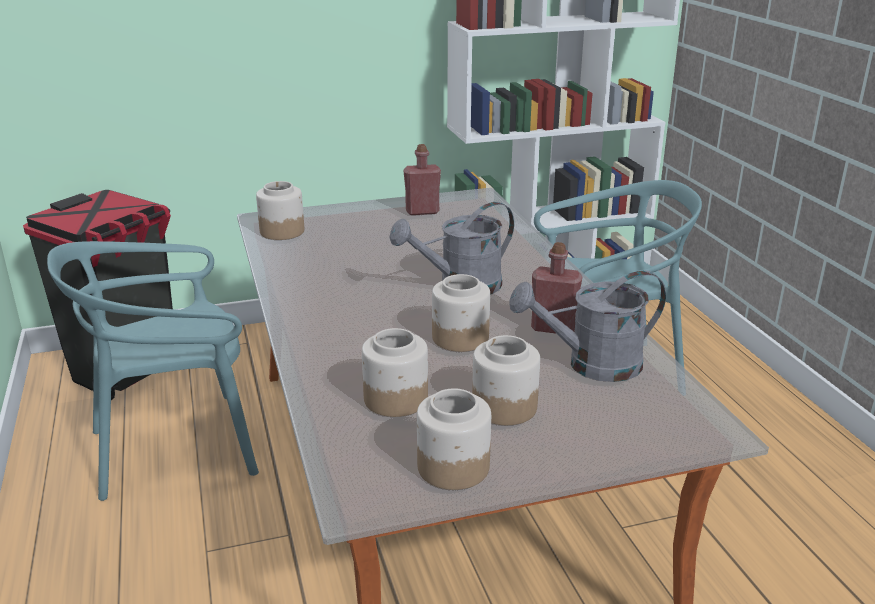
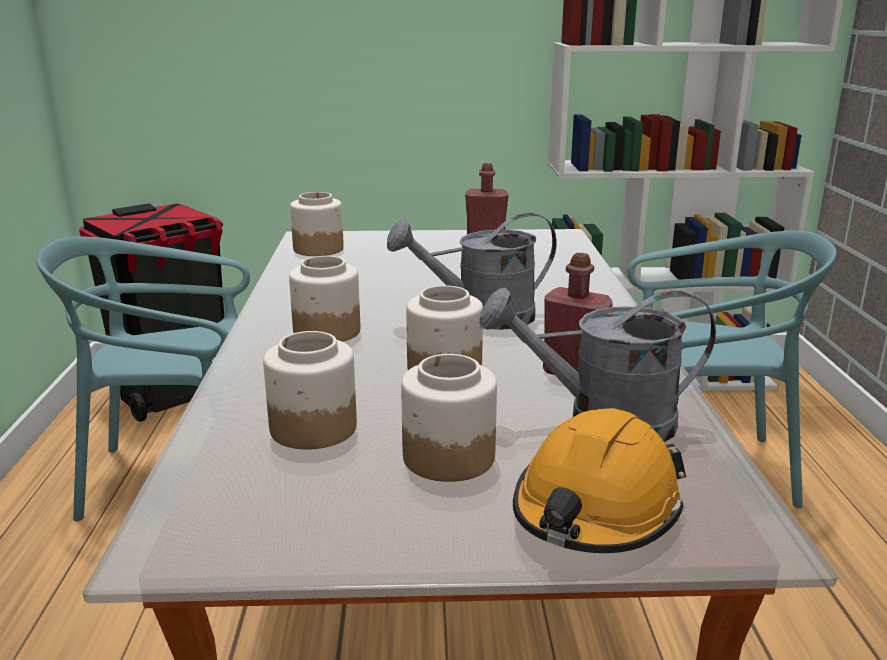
camera: 15 degrees right, 5 degrees down
(452, 467) = (325, 524): jar -> jar (326, 331)
(617, 429) = (596, 510): none -> orange hard hat

